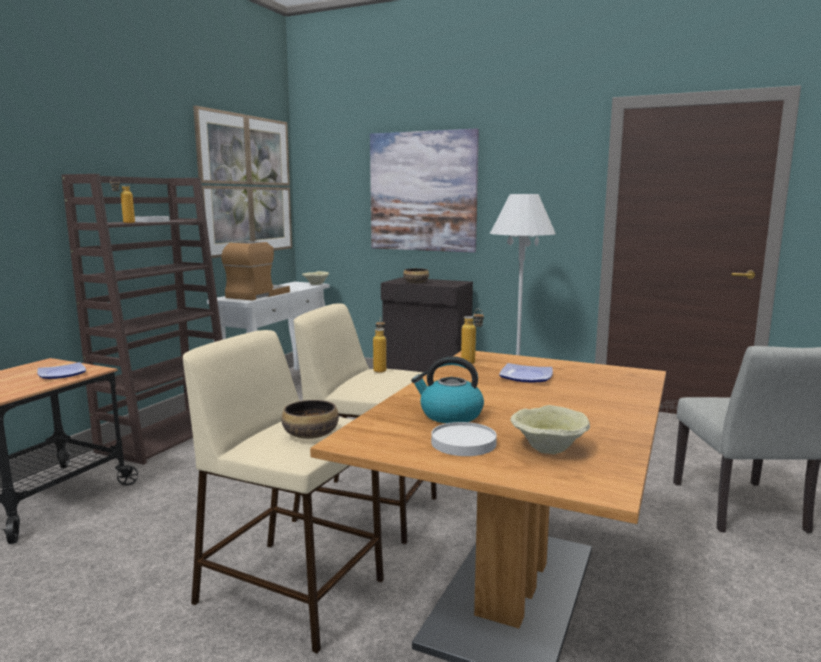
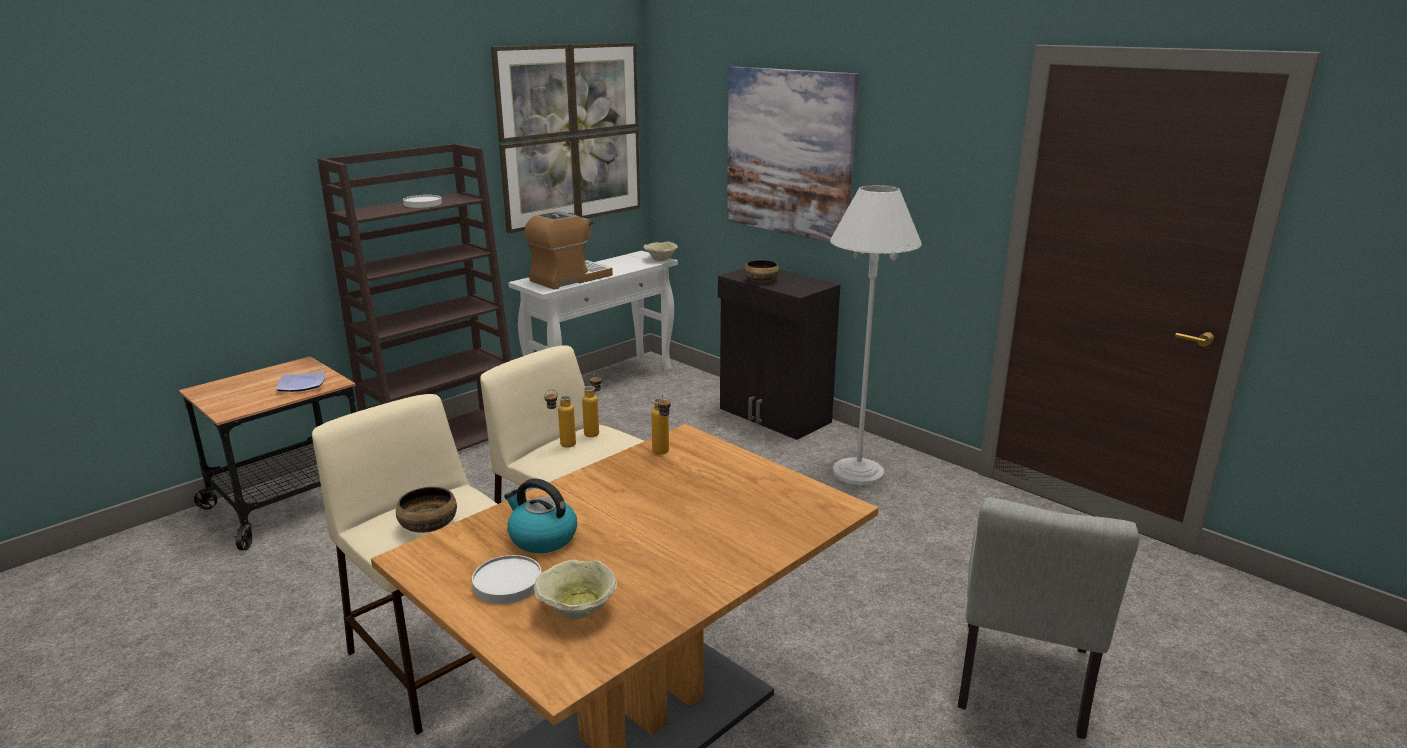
camera: 20 degrees right, 10 degrees up
(124, 223) = (383, 212): bottle -> bottle (562, 446)
(525, 376) = (695, 487): plate -> none

